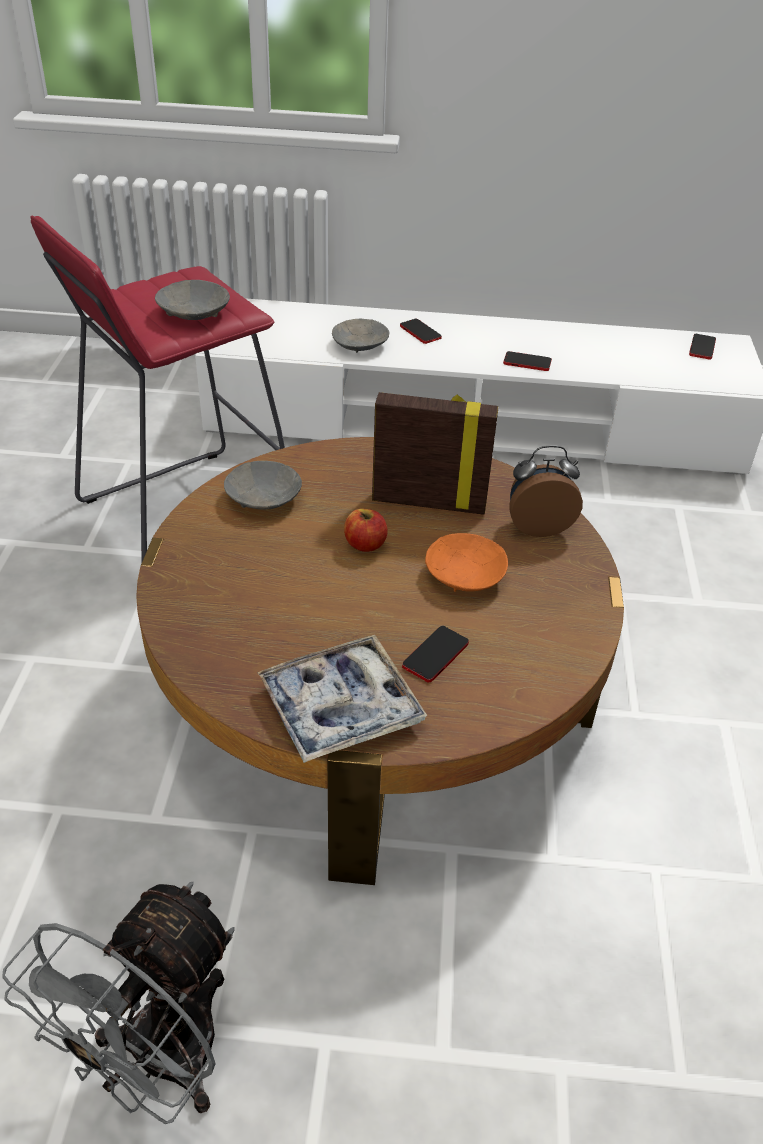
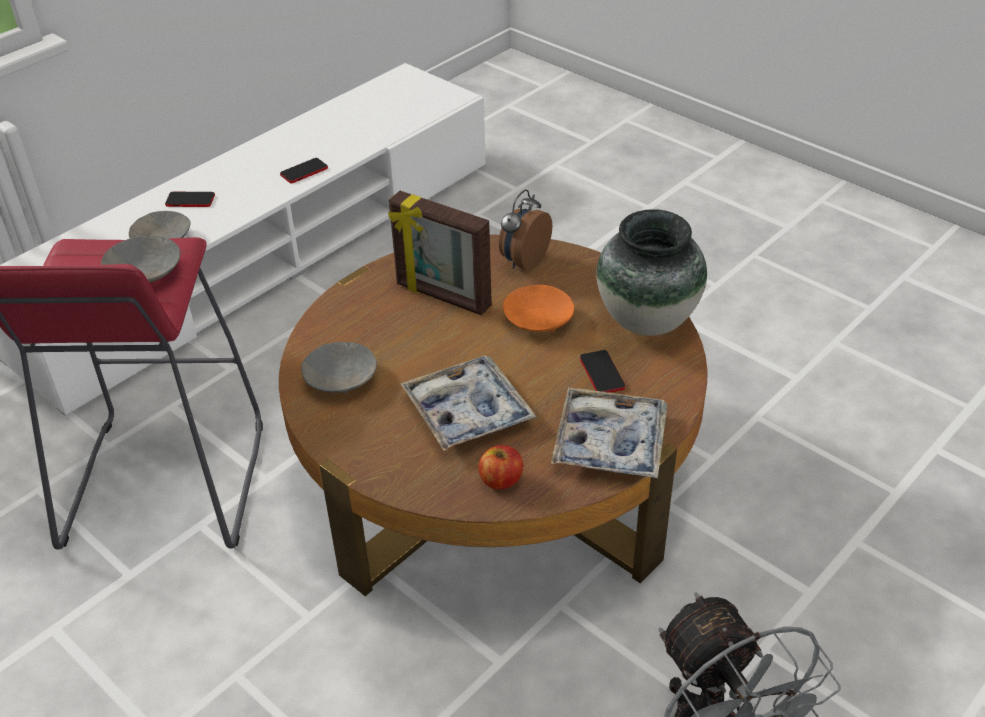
camera: 50 degrees left, 0 degrees up
(293, 590) = (467, 411): none -> tray
(365, 544) = (455, 351): apple -> apple (501, 480)
(429, 502) = (442, 297): picture frame -> picture frame turned 105 degrees counterclockwise
(549, 651) = (646, 321): none -> vase
(702, 347) = (392, 89): phone -> none

